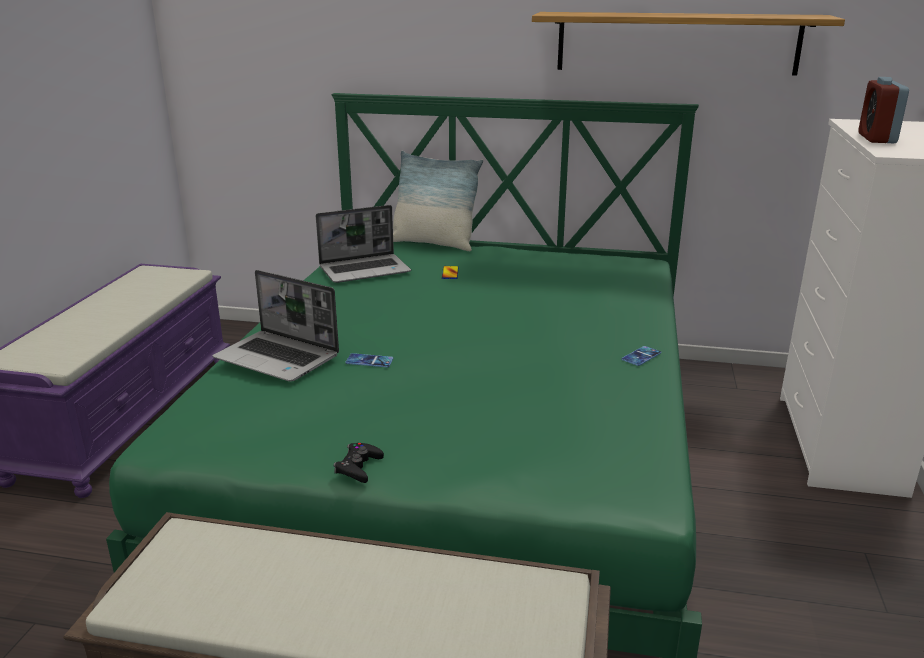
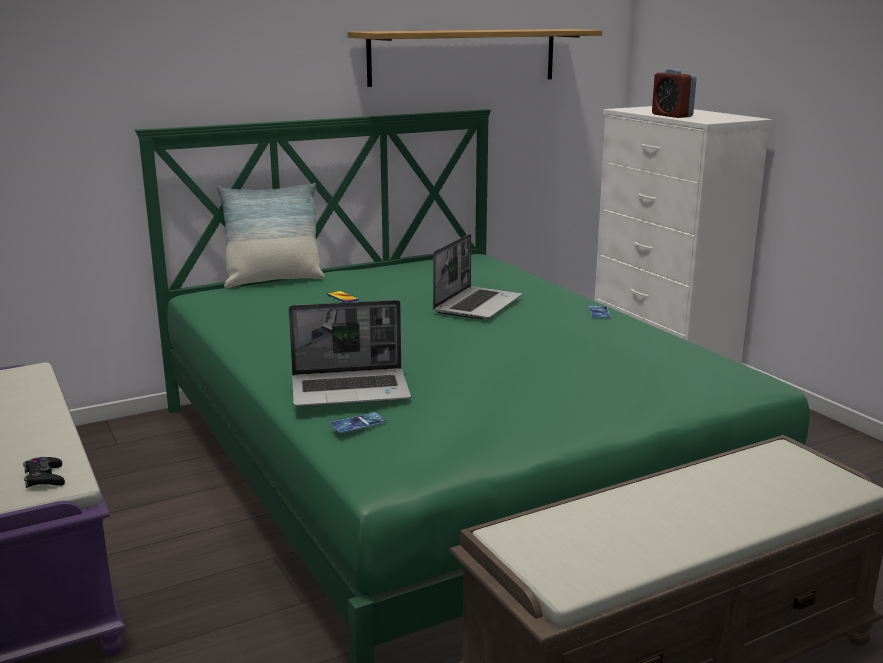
camera: 40 degrees left, 5 degrees down
(358, 467) = (573, 431): black game controller -> black game controller (44, 478)
(365, 270) = (259, 313): laptop -> laptop (477, 304)
(369, 361) = (430, 369): phone -> phone (358, 423)

